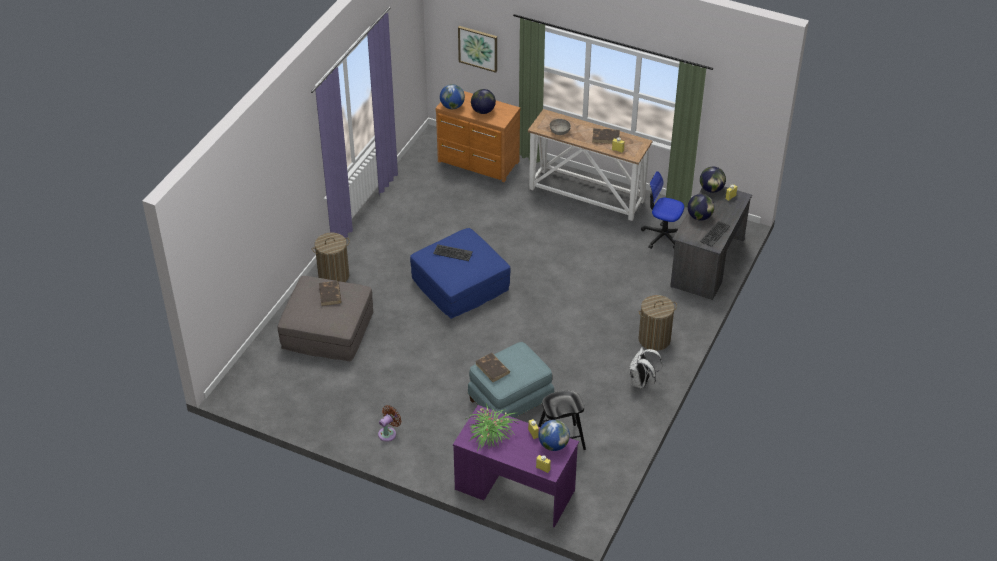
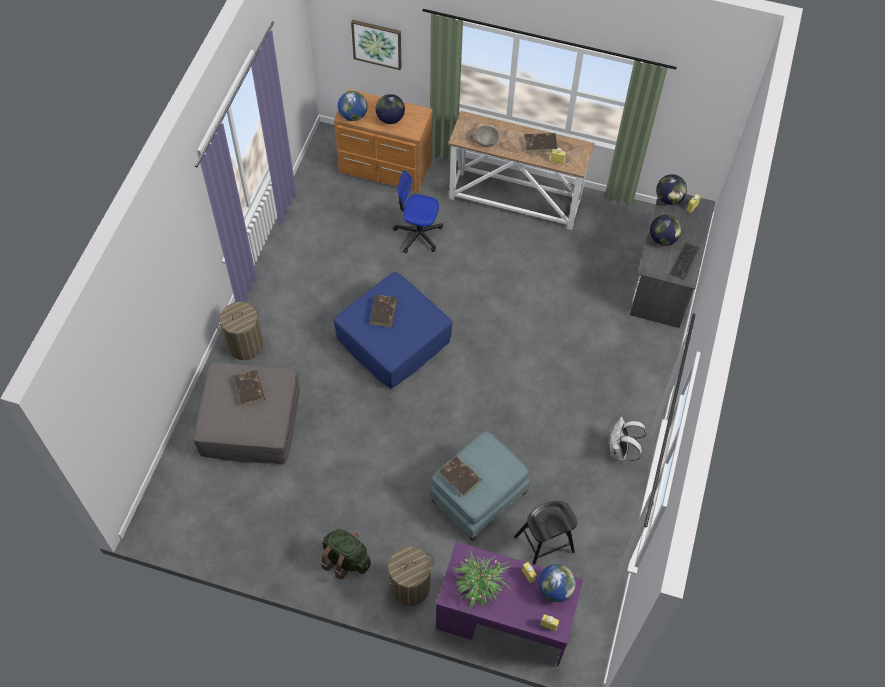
camera: 10 degrees left, 15 degrees up
(388, 433) = (346, 559): brown fan -> green backpack
(452, 253) = (383, 312): keyboard -> brown book
(654, 339) = (624, 389): laundry basket -> laundry basket (410, 587)
(663, 236) = (609, 246): office chair -> office chair (418, 234)

